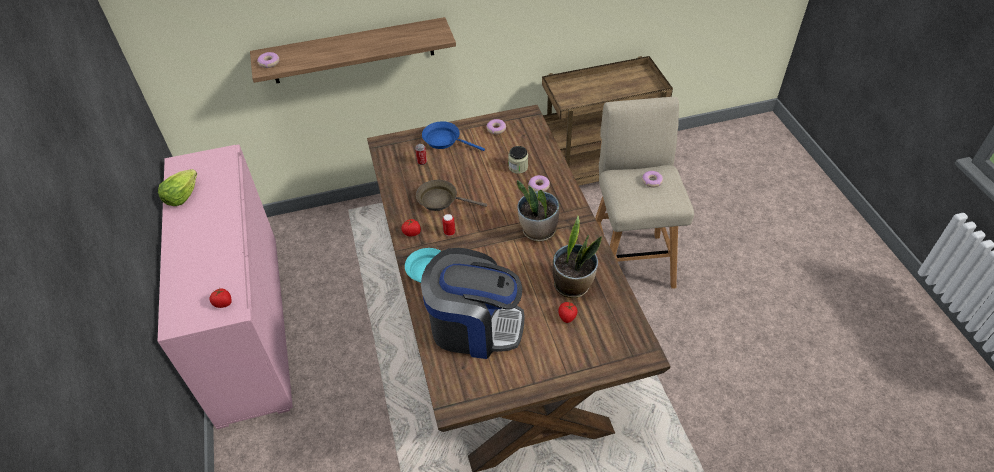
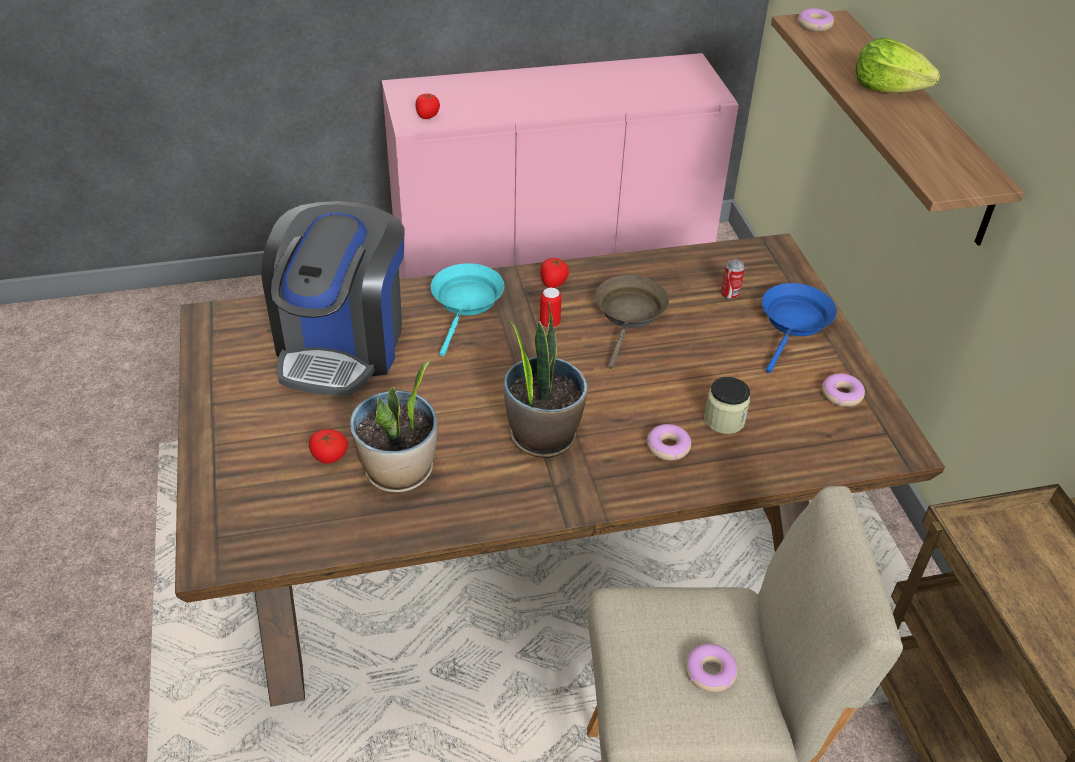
camera: 90 degrees right, 5 degrees down
(182, 197) = (624, 71): lettuce -> lettuce (886, 89)

